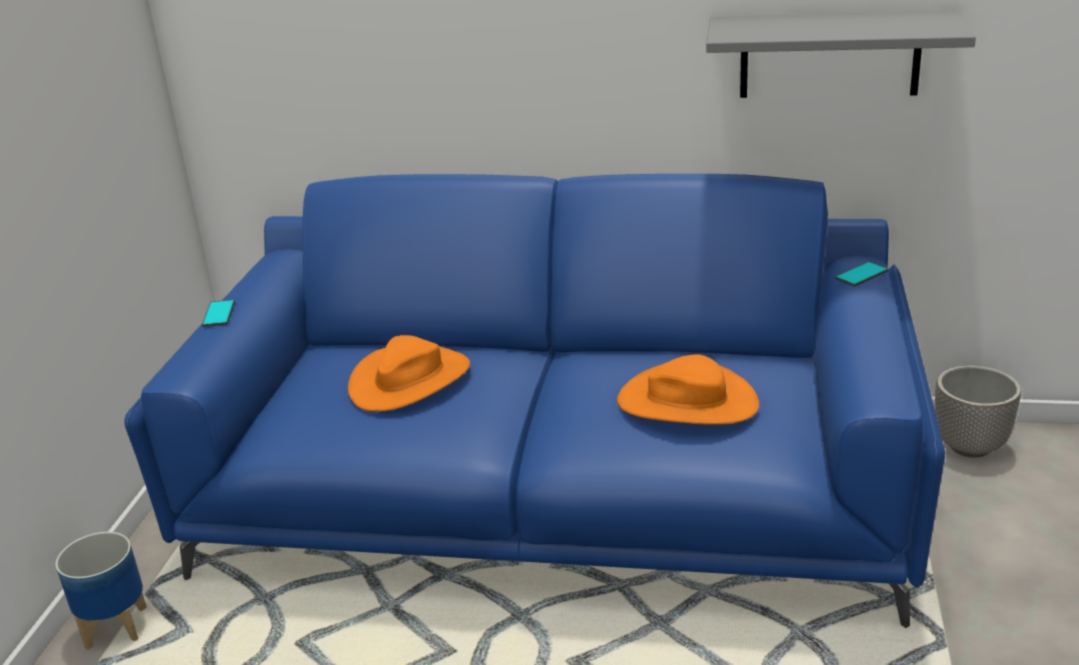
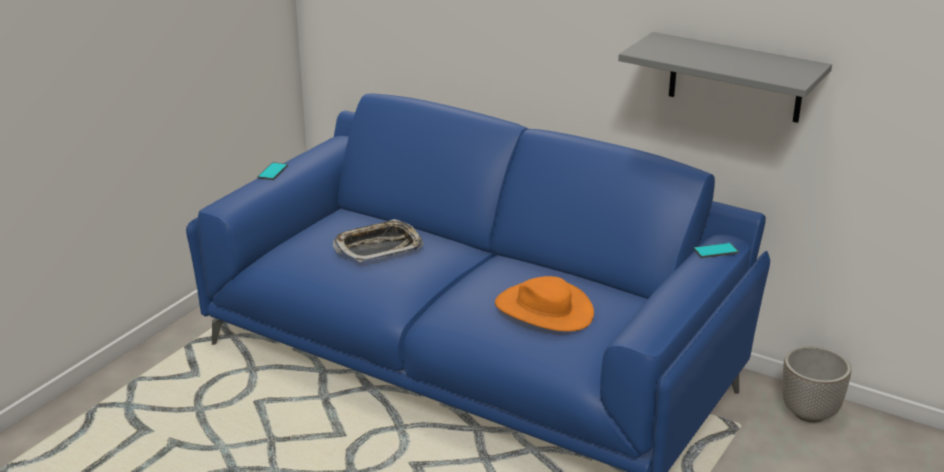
camera: 20 degrees right, 0 degrees up
(117, 627) = (158, 361): planter -> none
(410, 380) = (378, 247): orange hat -> tray

